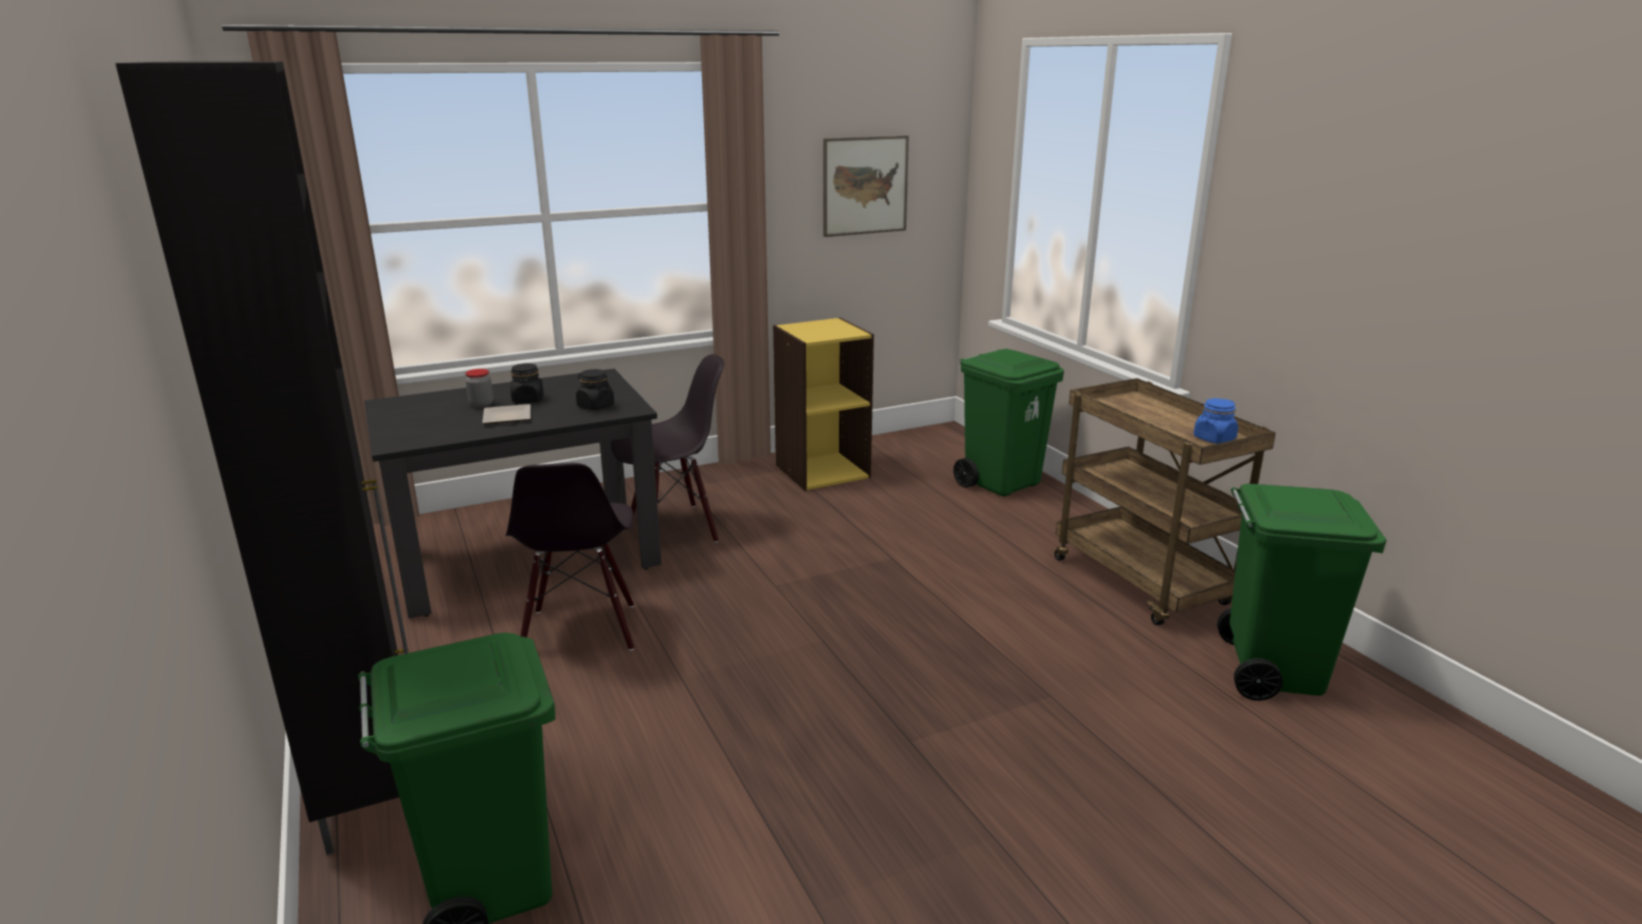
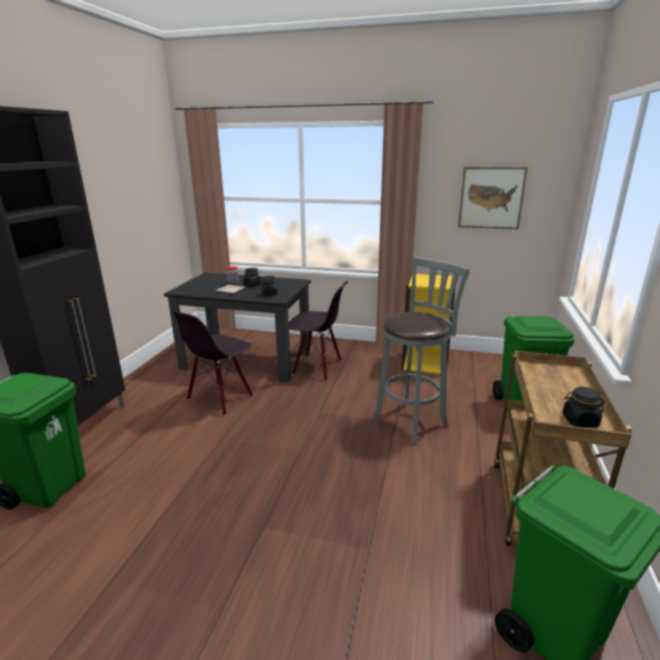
camera: 40 degrees right, 0 degrees up
(908, 547) = (412, 420): none -> grey stool
(1214, 439) = (579, 421): blue jar -> black jar

